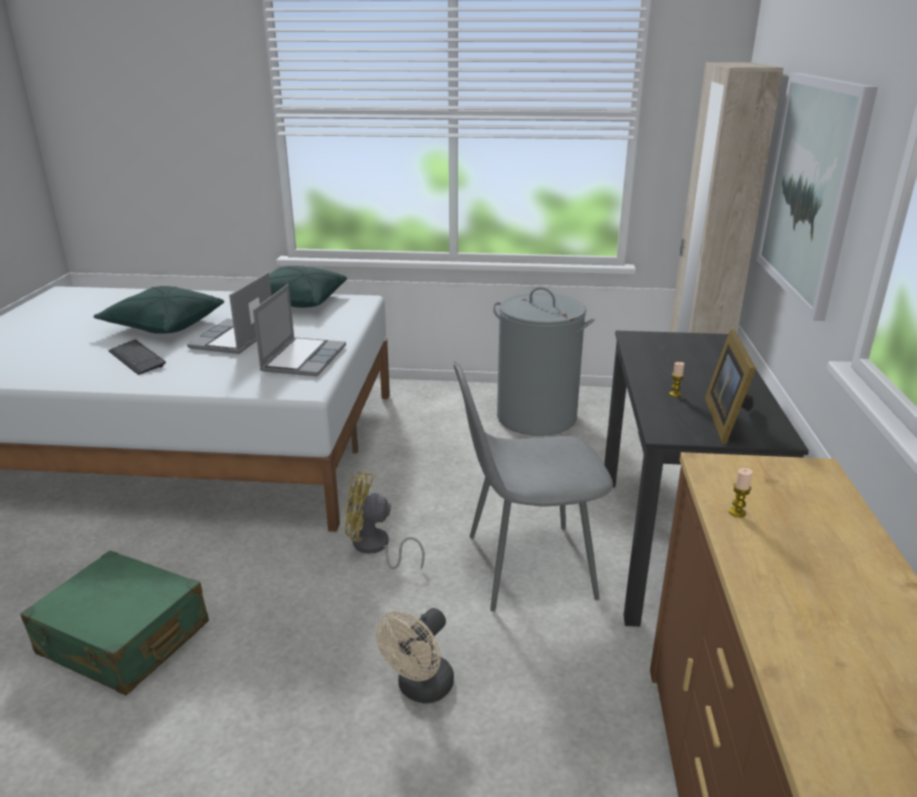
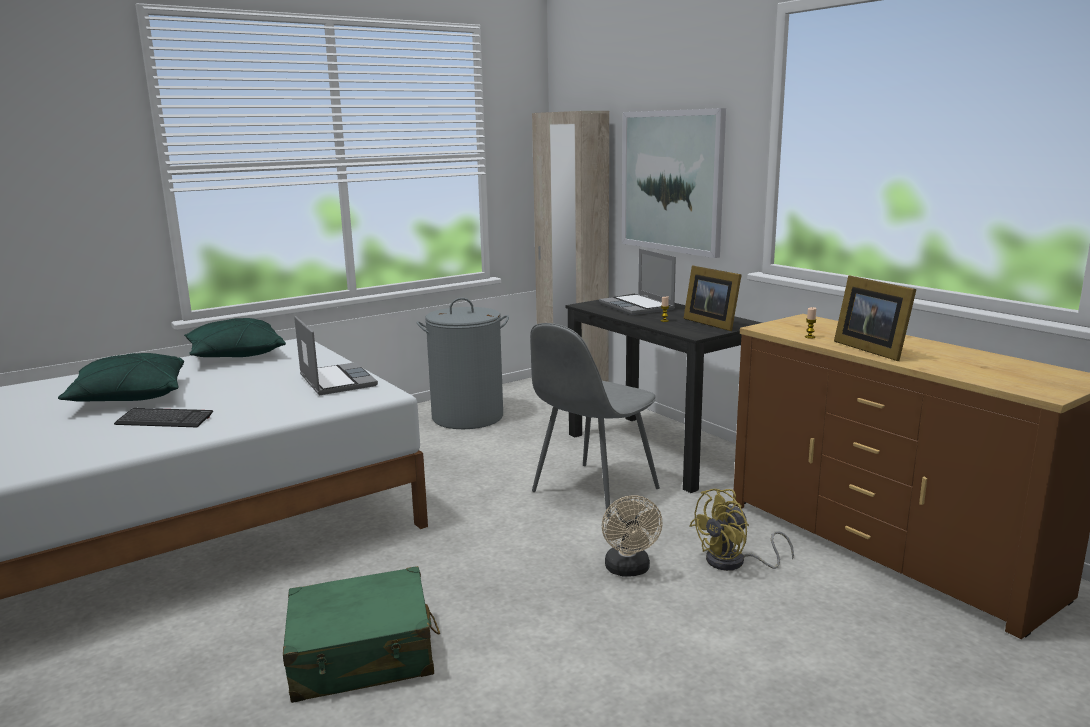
camera: 40 degrees left, 10 degrees down
(234, 339) = (235, 387): laptop -> laptop (637, 307)
(375, 548) = (475, 523): yellow fan -> yellow fan (734, 563)
(779, 582) = (871, 349): none -> picture frame

